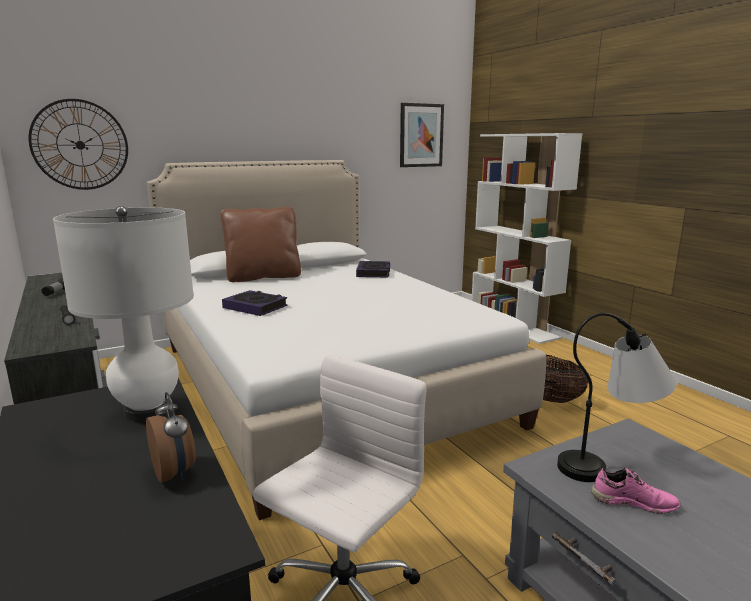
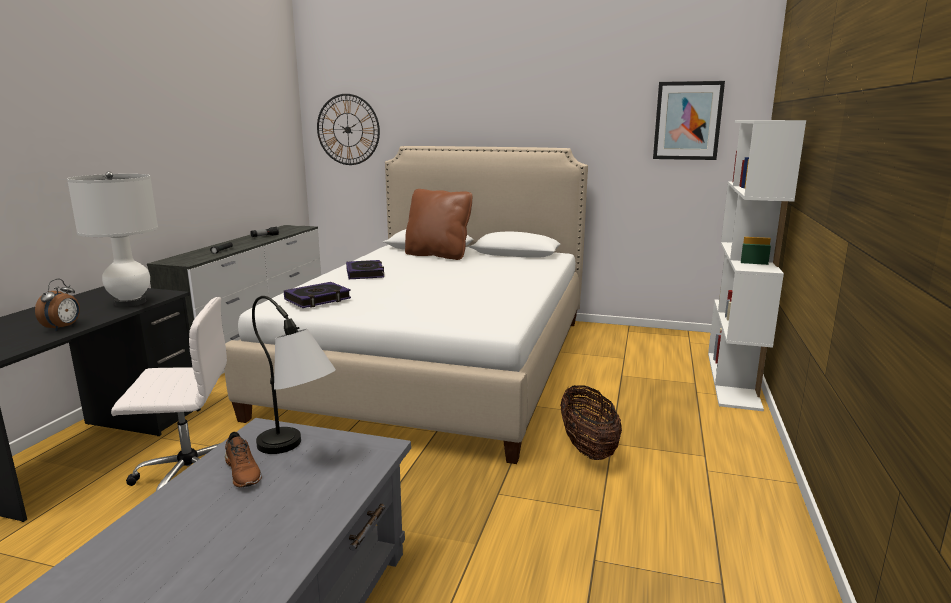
camera: 45 degrees right, 0 degrees up
(373, 273) = (528, 269): book -> book (318, 299)
(633, 502) = (244, 472): pink shoe -> brown shoe

